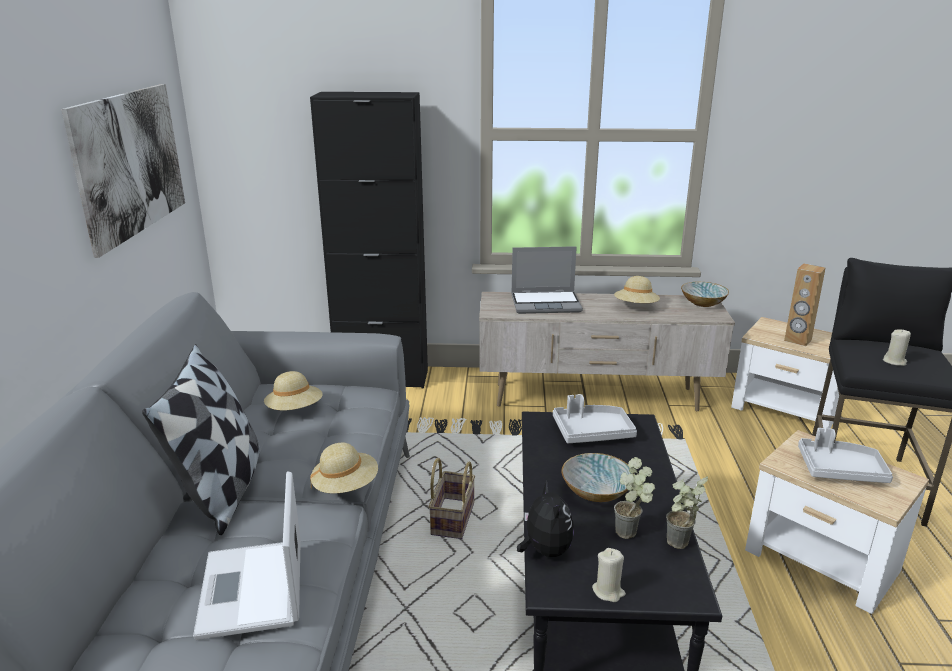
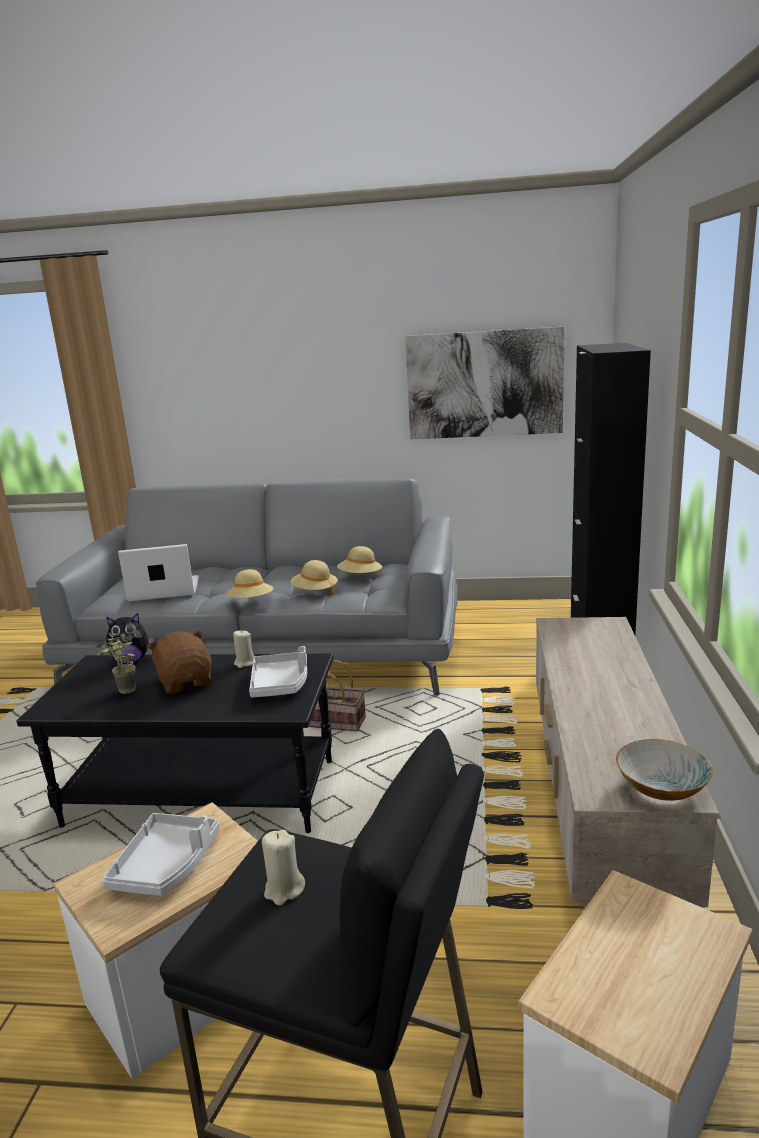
camera: 95 degrees right, 5 degrees down
(222, 490) = (265, 573): pillow -> none
(546, 303) = (597, 653): laptop -> none
(597, 492) = (186, 681): bowl -> brown plush toy
(608, 591) = (74, 680): beige candle -> beige candle (245, 663)
(636, 307) = (611, 718): beige hat -> beige hat (315, 591)
(679, 547) = (94, 710): potted plant -> none
(797, 340) = (620, 953): brown speaker -> none

